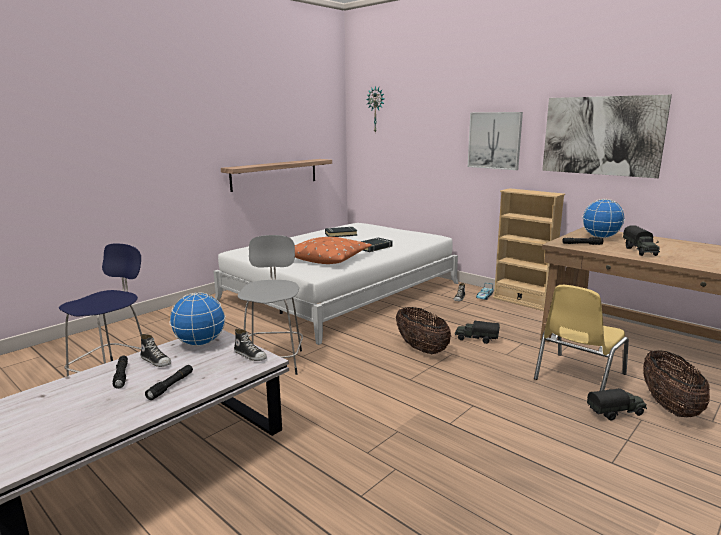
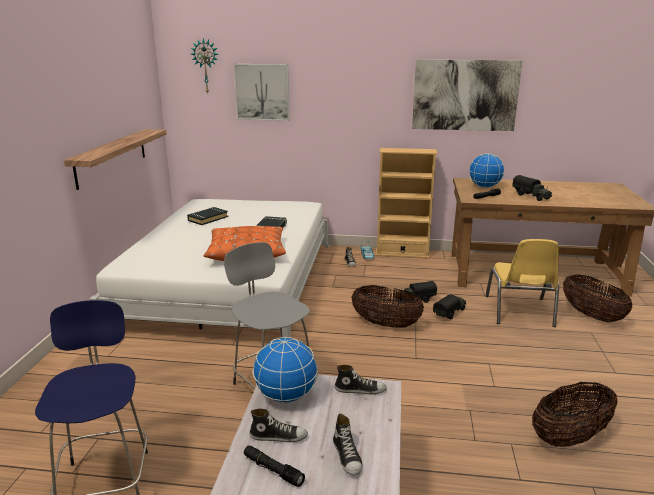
camera: 35 degrees left, 5 degrees up
(171, 386) = (347, 456): black flashlight -> shoe
(461, 489) = (569, 437): none -> basket
(494, 140) = (360, 100): picture -> picture (262, 92)
(616, 413) = (573, 333): toy truck -> toy truck (450, 313)

